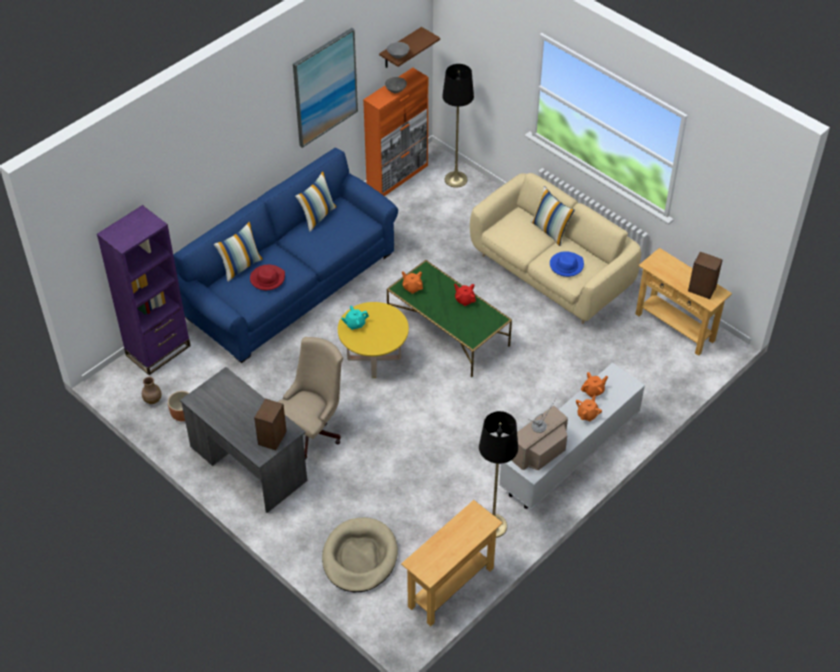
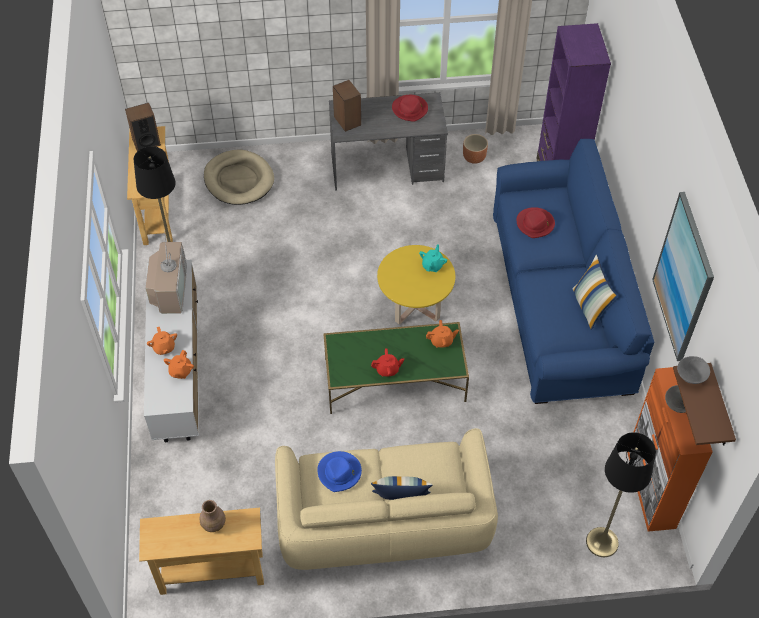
camera: 130 degrees right, 5 degrees up
(152, 399) = (507, 148): brown vase -> brown vase (214, 524)
(219, 406) = (410, 109): none -> red hat
(241, 266) = (569, 216): pillow -> none
(312, 430) = (379, 221): beige office chair -> none
(702, 289) = (171, 536): speaker -> speaker (146, 142)

